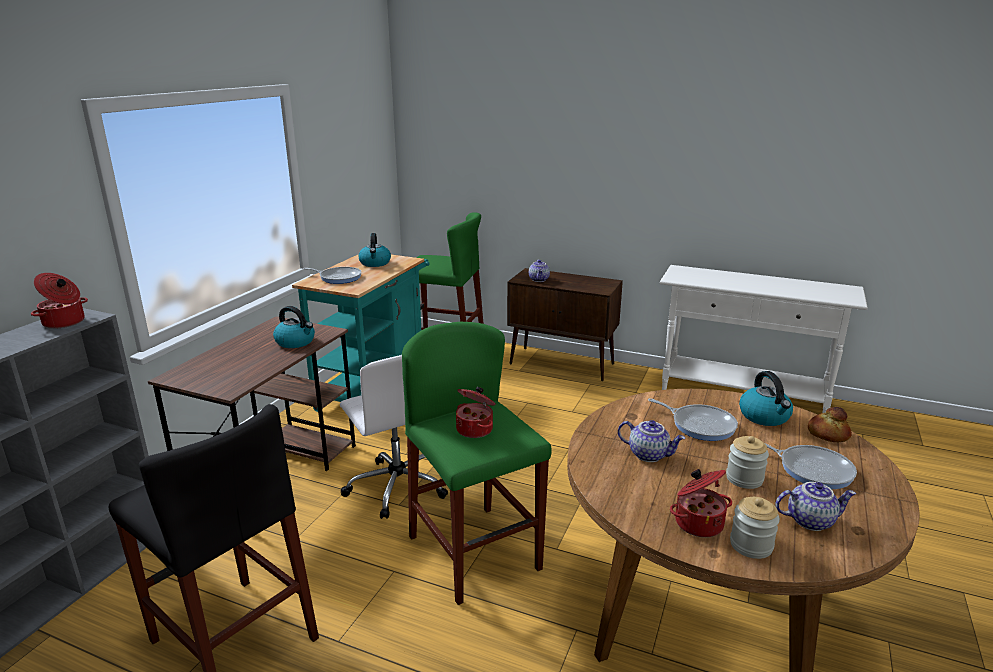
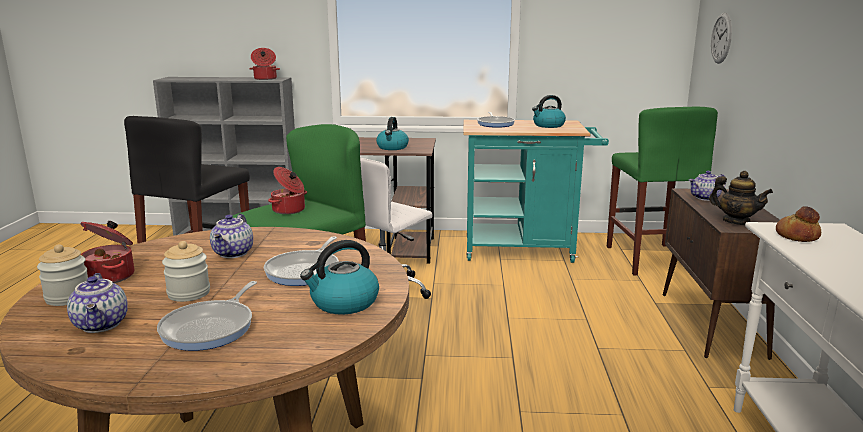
camera: 70 degrees right, 5 degrees down
(454, 155) = (721, 38): none -> wall clock
(593, 286) = (736, 221): none -> teapot
(827, 434) = (308, 341): bread -> bread (796, 236)

